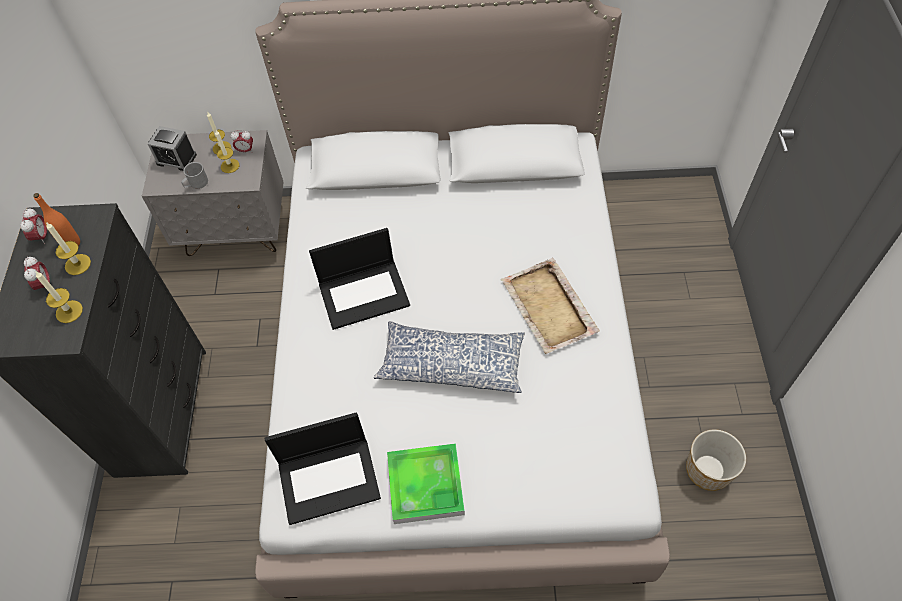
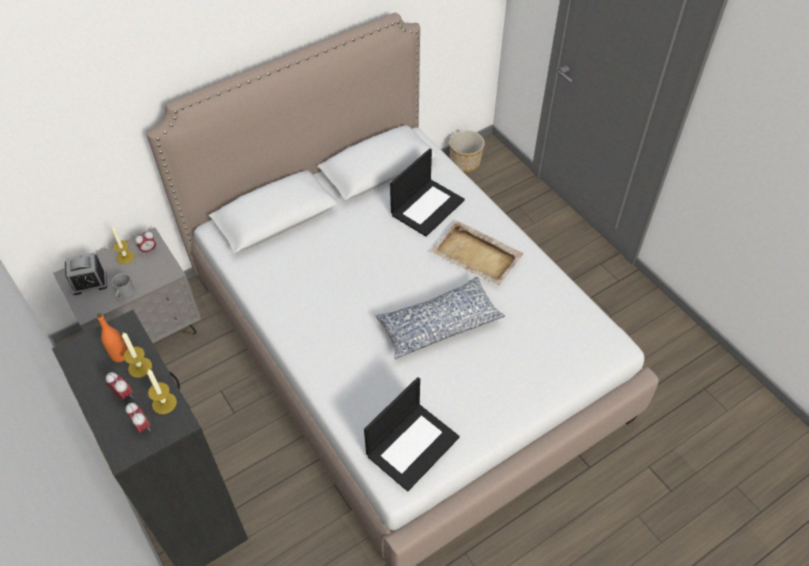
camera: 35 degrees left, 5 degrees down
(42, 237) = (87, 363): alarm clock -> alarm clock (142, 426)
(230, 166) = (144, 267): candle -> none
(364, 293) = (337, 308): laptop -> laptop (427, 206)
(425, 485) = (482, 412): tray -> none
(708, 471) = (623, 327): planter -> planter (465, 163)

